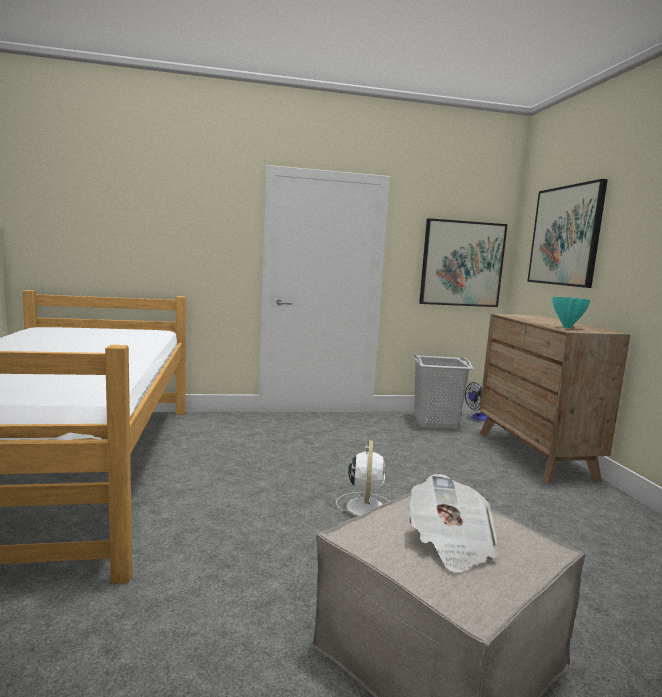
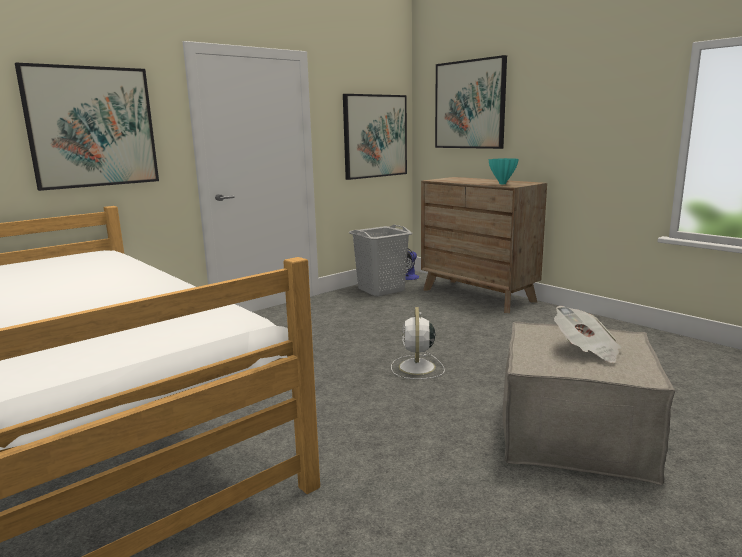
camera: 30 degrees left, 5 degrees up
(178, 232) = (92, 127): none -> picture
(365, 507) = (417, 368): white fan -> white fan turned 150 degrees counterclockwise

